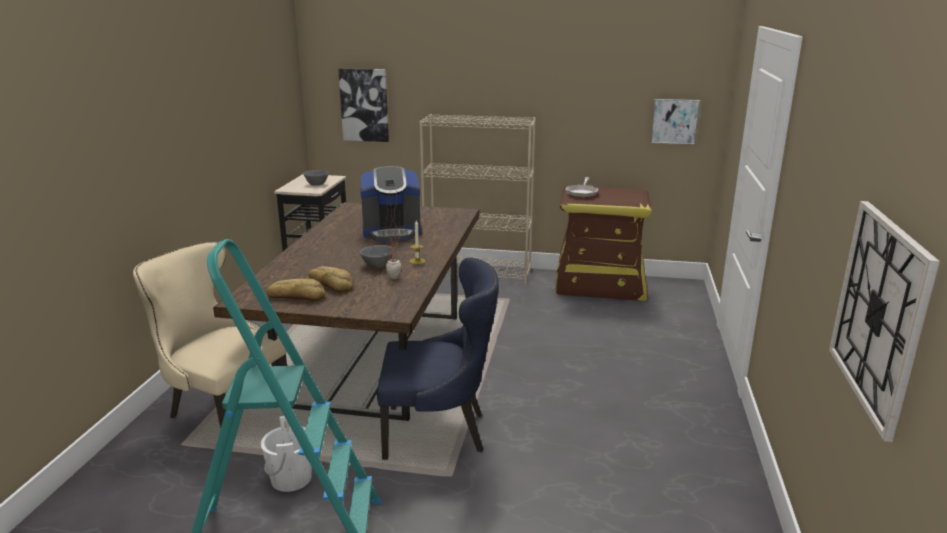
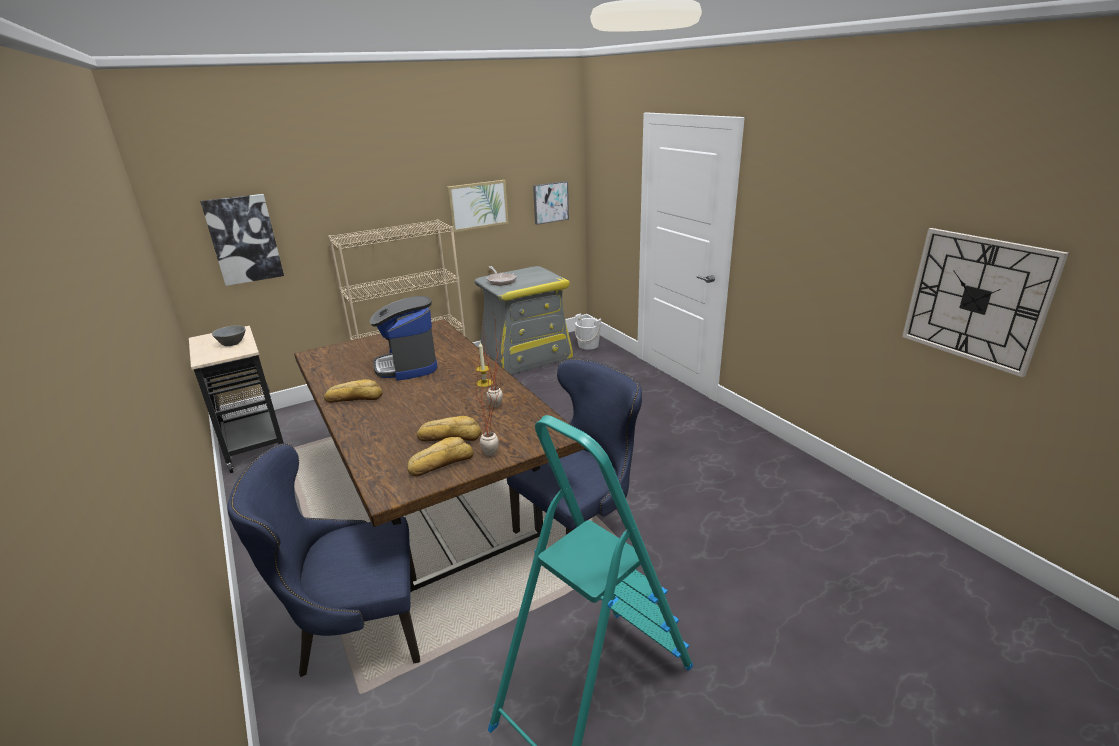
camera: 40 degrees left, 5 degrees up
(223, 412) = (357, 632): beige chair -> blue chair
(291, 478) = (522, 646): white bucket -> white bucket (588, 345)
(325, 240) = (354, 397): none -> bread
(334, 306) = (496, 454): none -> potted plant
(377, 265) = (456, 401): grey bowl -> none
(392, 232) = (408, 365): coffee machine -> coffee machine turned 120 degrees clockwise
(583, 110) = (478, 205): none -> picture
(601, 286) = (528, 358): brown nightstand -> grey nightstand

